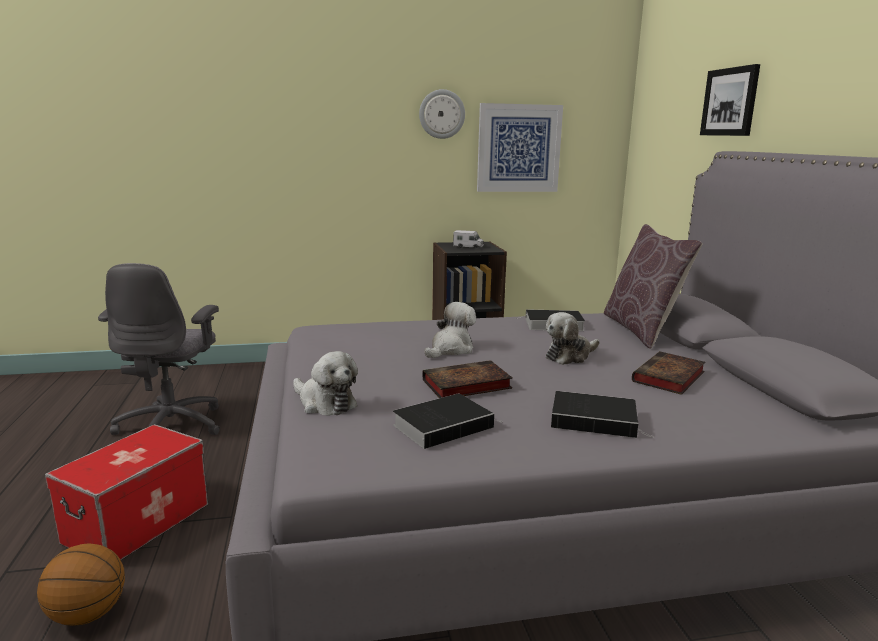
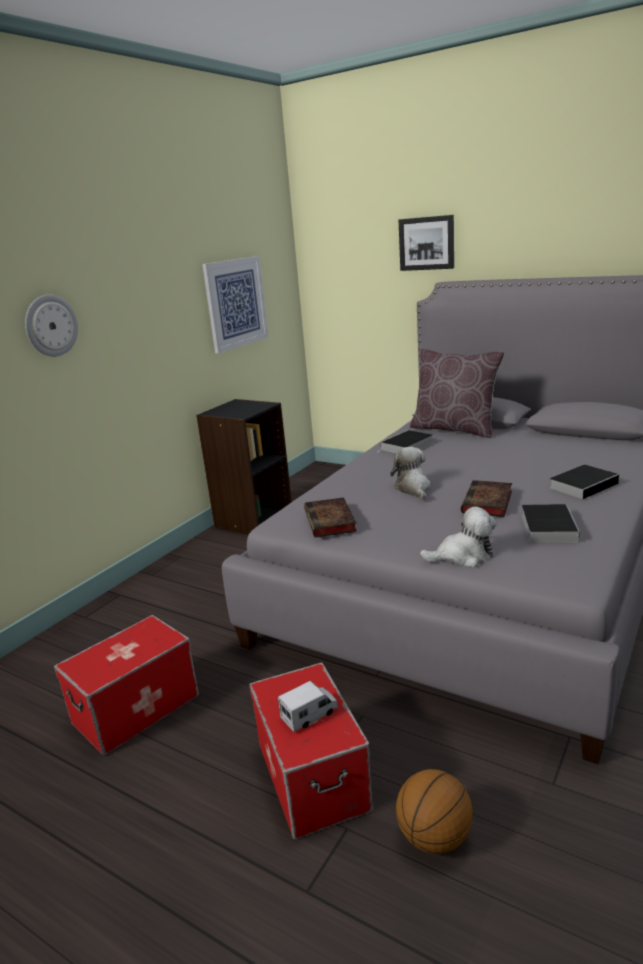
camera: 45 degrees left, 5 degrees up
(172, 426) = (136, 710): grey office chair -> storage box
(441, 114) = (176, 281): wall clock -> wall clock (51, 325)
(468, 247) = (240, 409): toy truck -> toy truck (310, 715)
(569, 356) = (474, 460): plush toy -> none
(668, 378) = (542, 449): book -> book (331, 522)

